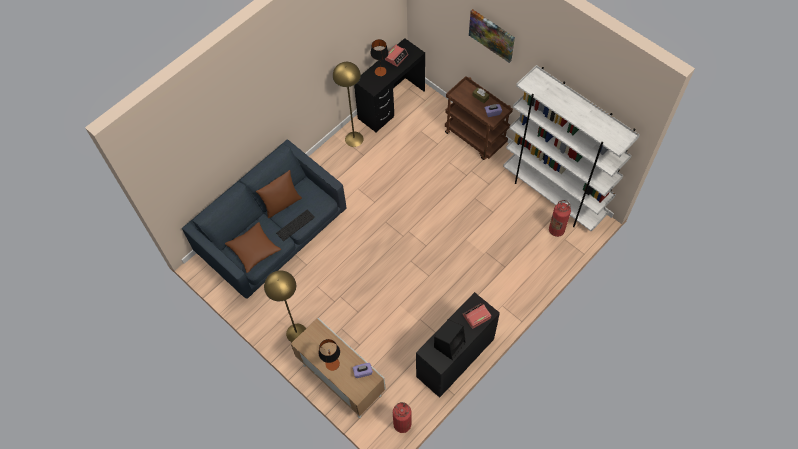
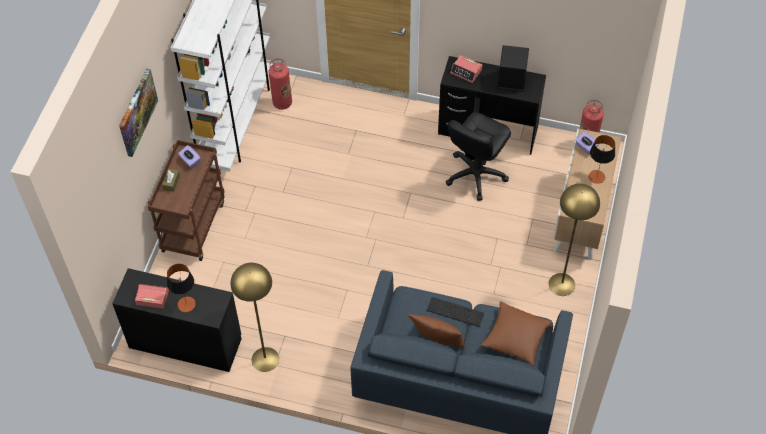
camera: 120 degrees left, 5 degrees down
(420, 327) = (475, 174): none -> black office chair

